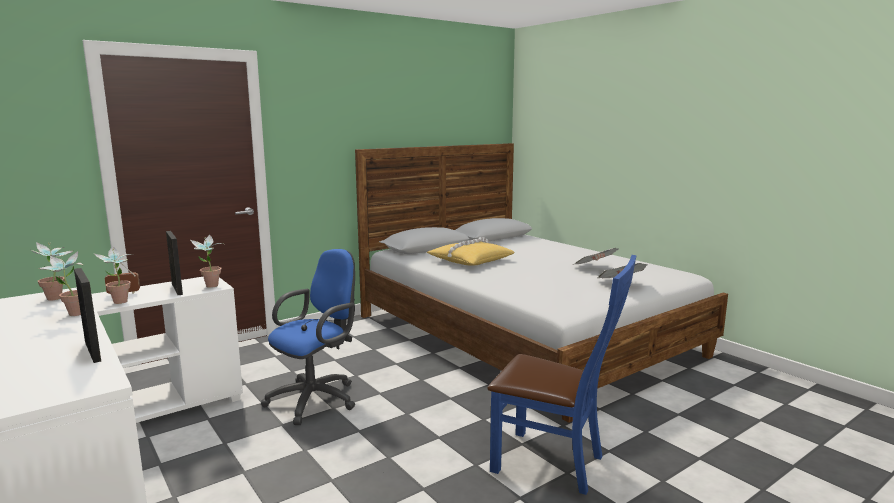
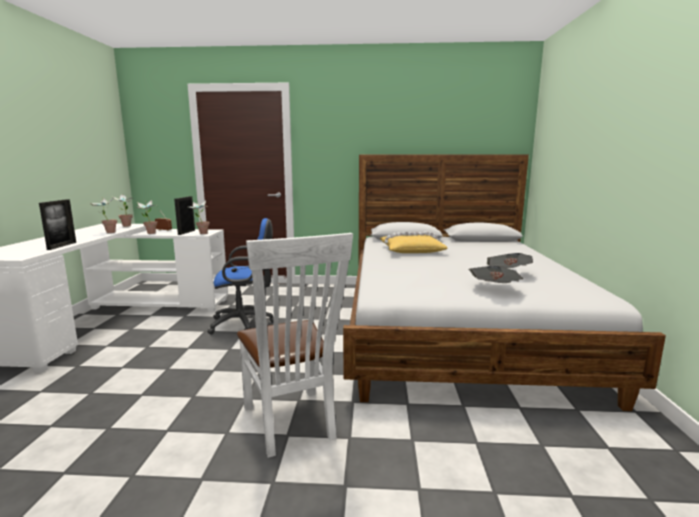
camera: 40 degrees right, 0 degrees up
(555, 464) = (291, 424): blue chair -> white chair

